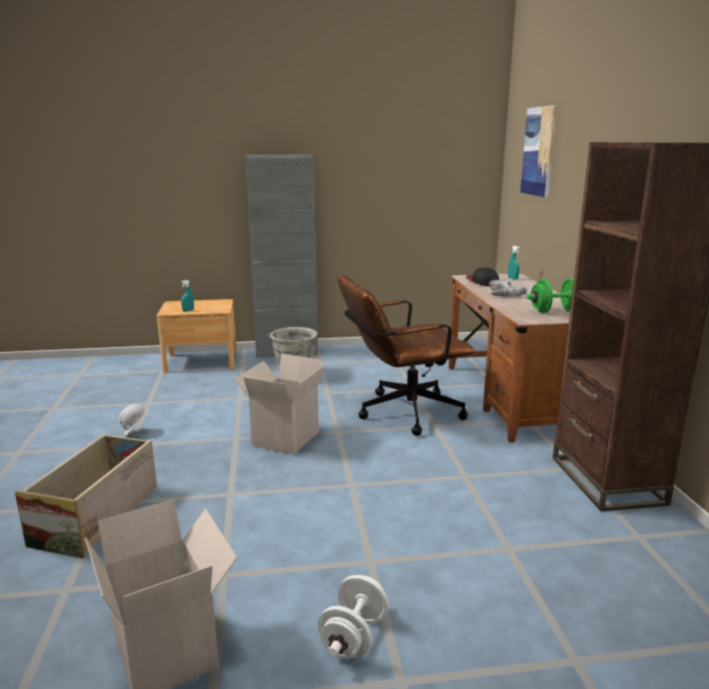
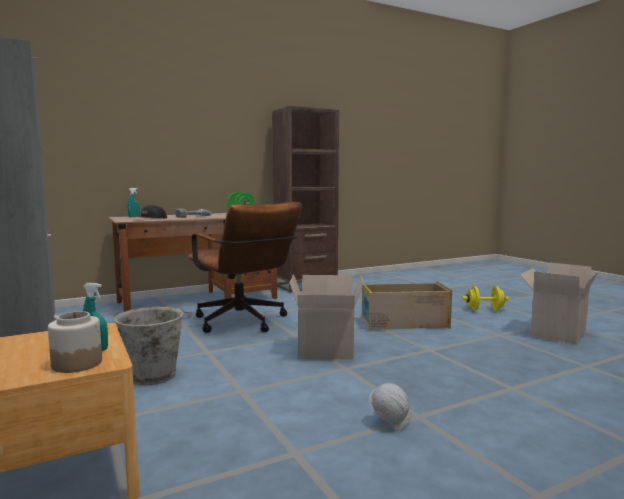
camera: 110 degrees left, 10 degrees down
(98, 514) = (525, 385): crate -> crate (403, 323)
(174, 309) = (77, 363): none -> jar
(354, 637) = (484, 310): white dumbbell -> yellow dumbbell
(539, 151) = (104, 108): picture -> none

